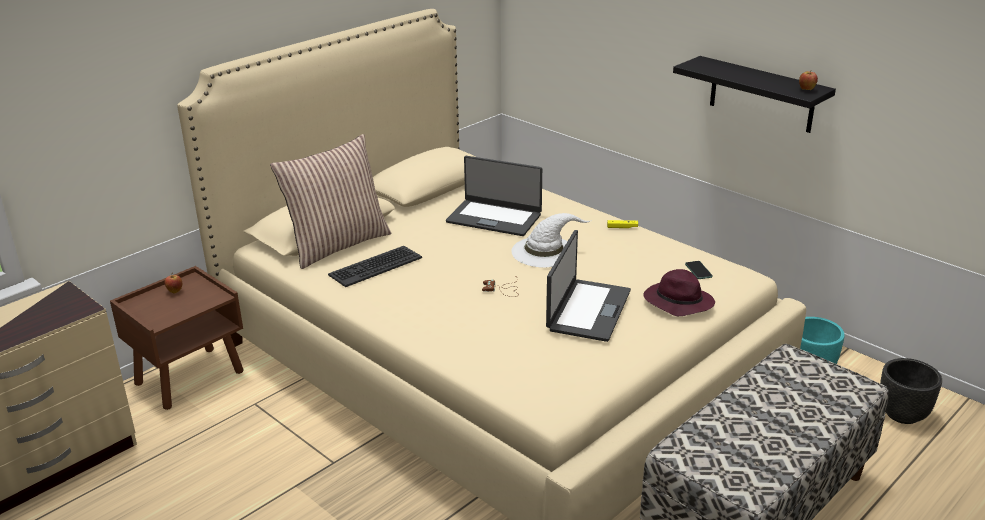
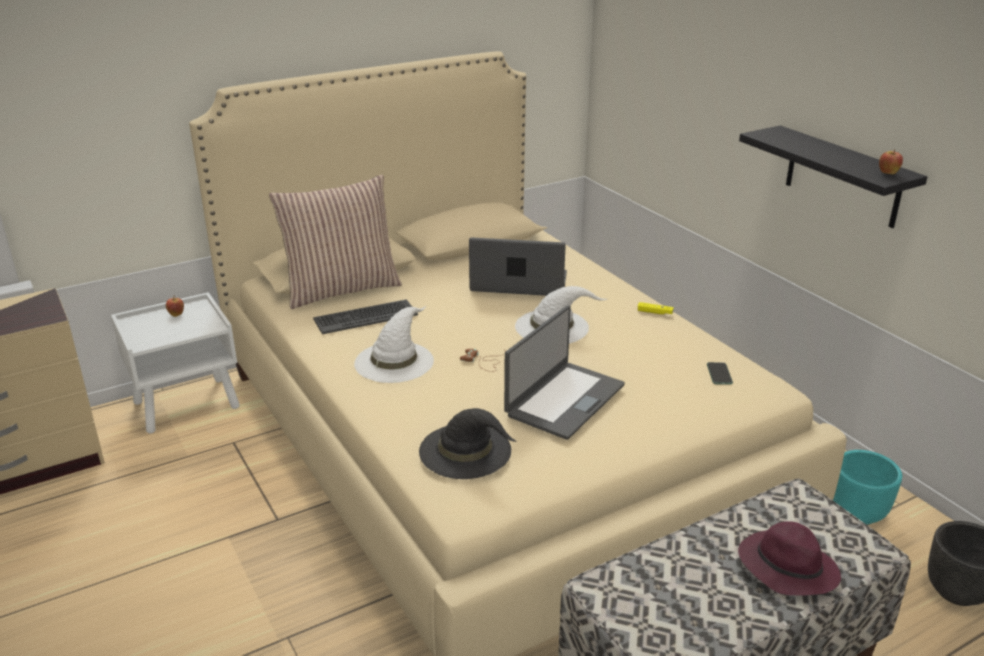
camera: 15 degrees right, 0 degrees up
(190, 377) = (187, 404): brown nightstand -> white nightstand
(425, 300) = (394, 361): none -> white hat
(494, 218) = (518, 283): laptop -> laptop turned 150 degrees clockwise
(531, 364) = (466, 451): none -> black hat
(677, 302) = (674, 407): purple hat -> purple hat (785, 567)

